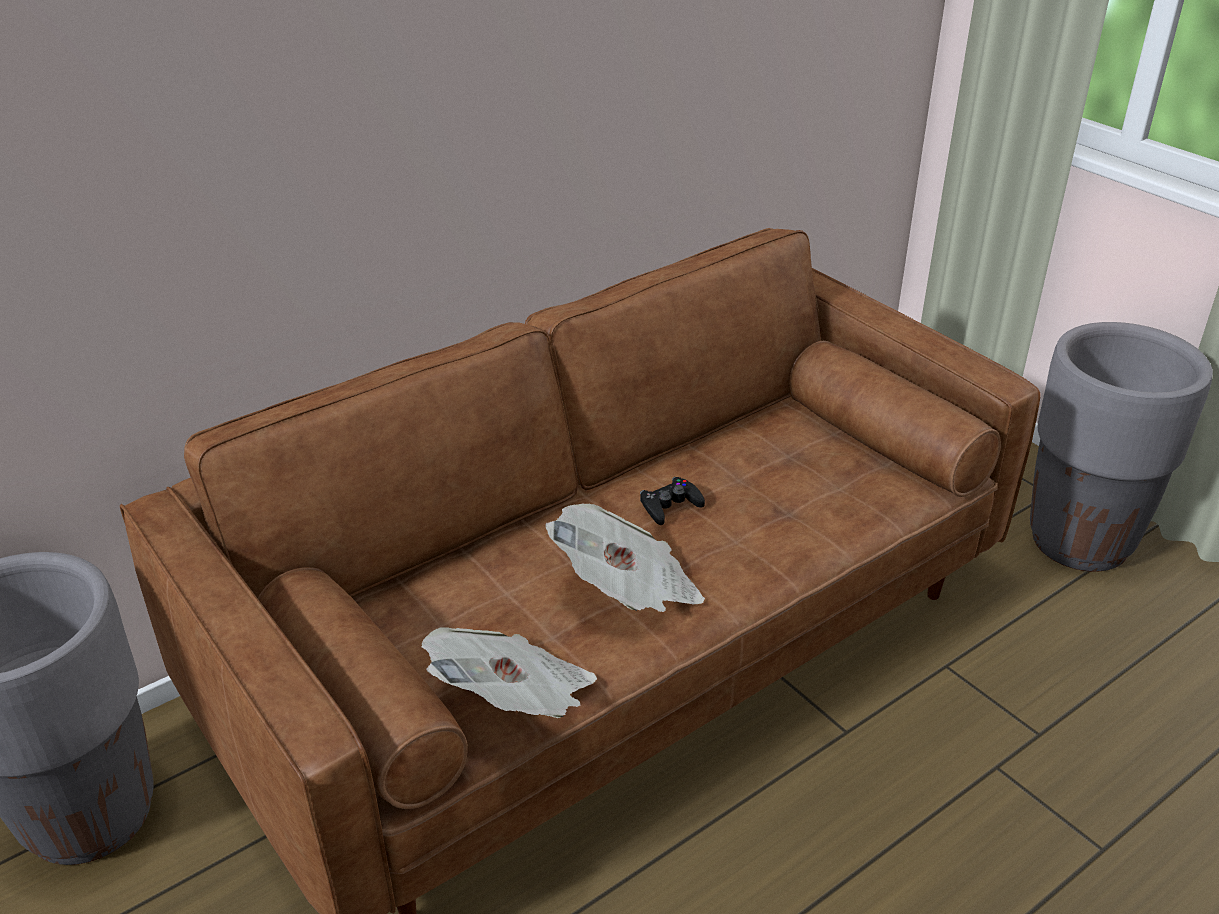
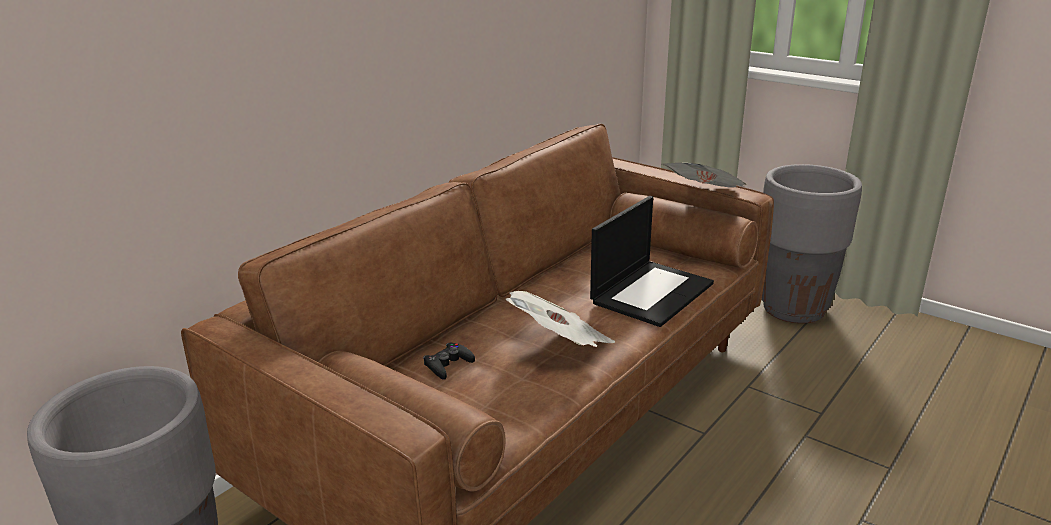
camera: 15 degrees left, 10 degrees down
(515, 701) = (516, 416): newspaper -> newspaper (704, 197)
(670, 506) = (564, 297): black game controller -> black game controller (448, 365)
(800, 520) = (652, 292): none -> laptop

